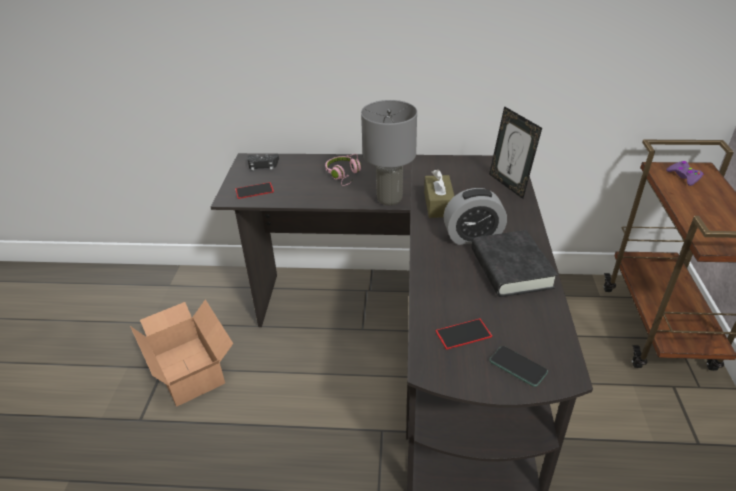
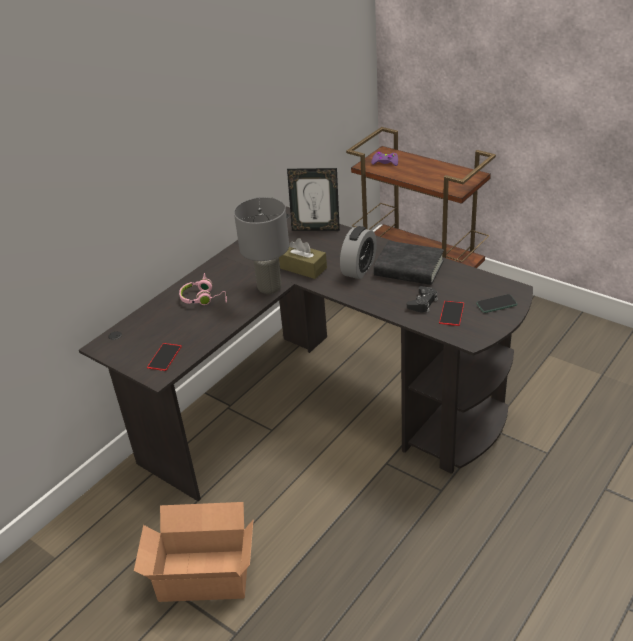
camera: 55 degrees left, 0 degrees up
(263, 165) = (126, 339): black game controller -> black game controller (423, 303)

